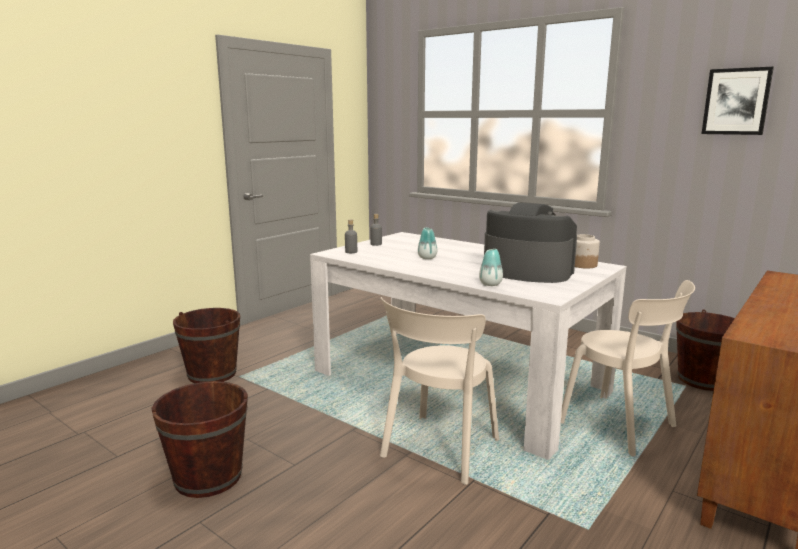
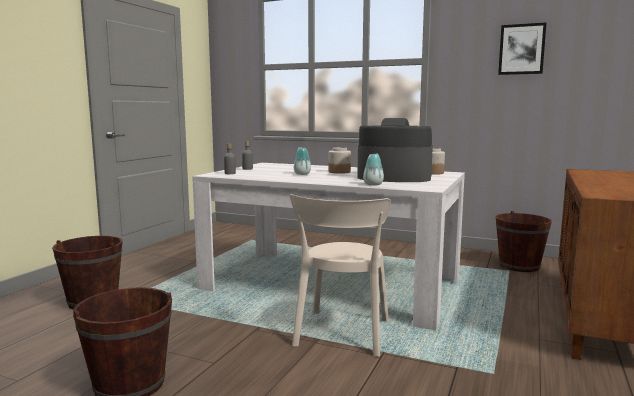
camera: 15 degrees left, 5 degrees down
(473, 256) = (339, 172): none -> jar
(621, 426) = (478, 301): beige chair -> none

